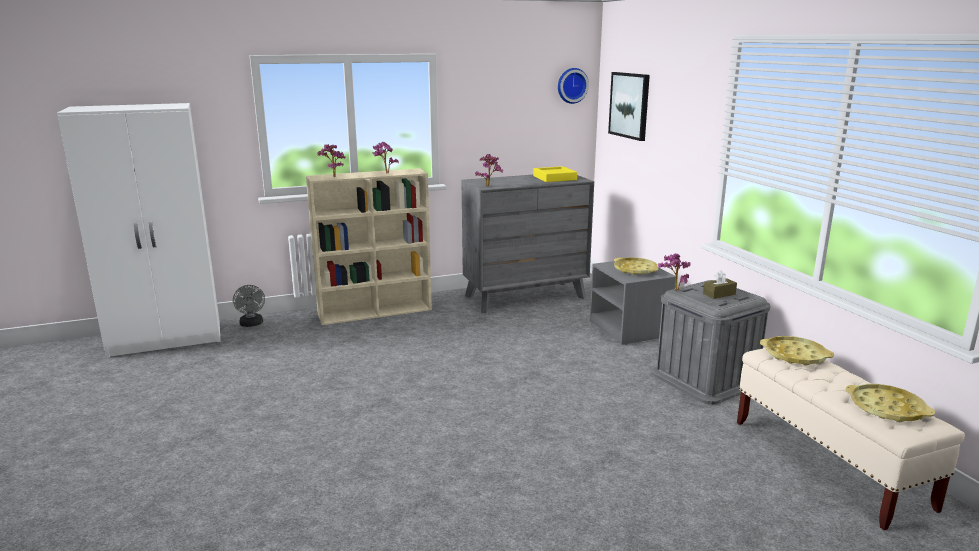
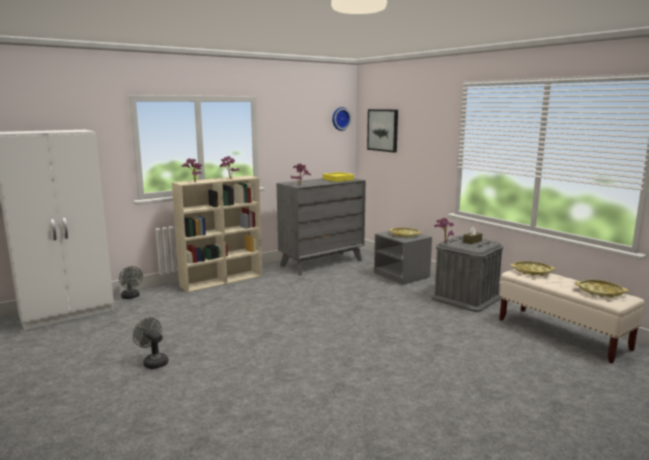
camera: 15 degrees left, 5 degrees down
(220, 423) = (153, 362): none -> grey fan

